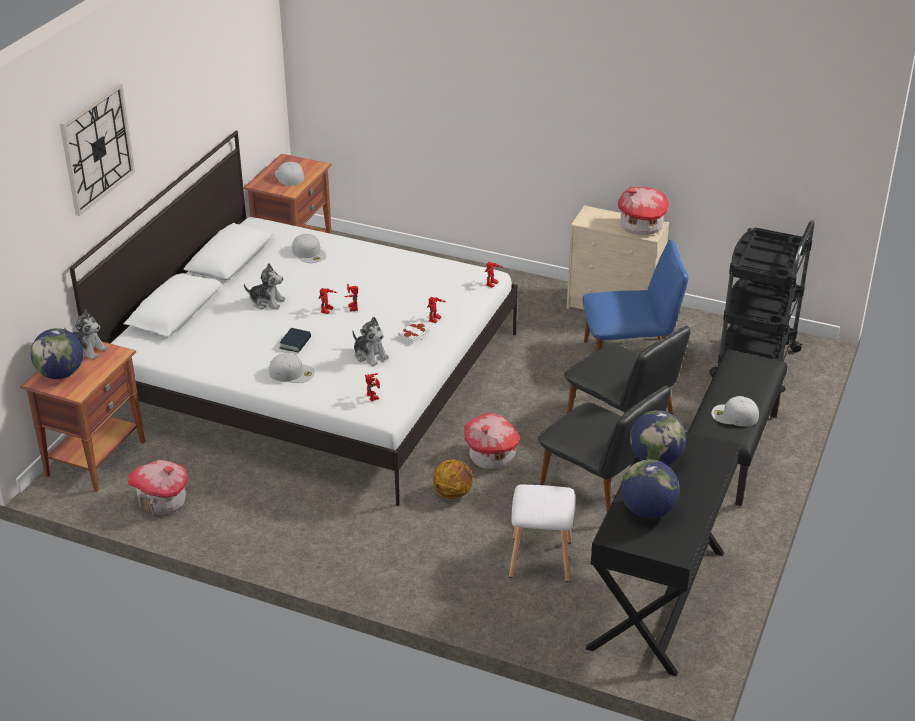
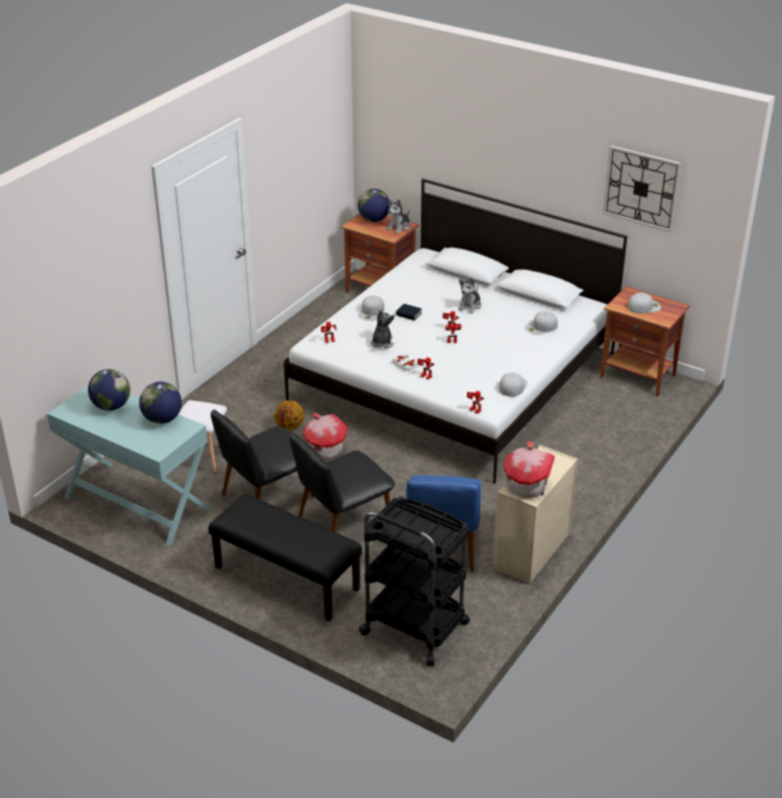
camera: 100 degrees right, 0 degrees up
(97, 148) = (471, 129): wall clock -> wall clock (641, 188)
(162, 502) = (326, 314): toy house -> none
(370, 355) = (382, 343): plush toy -> plush toy turned 135 degrees clockwise
(658, 599) = (137, 503): black desk -> turquoise desk
(734, 415) = (254, 519): white cap -> white cap (512, 386)

